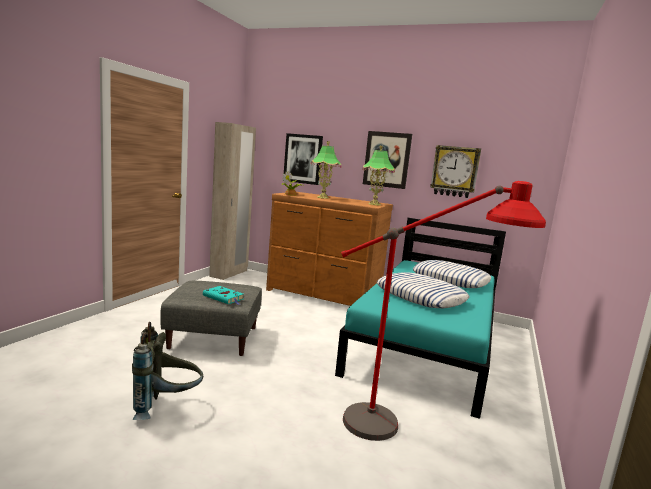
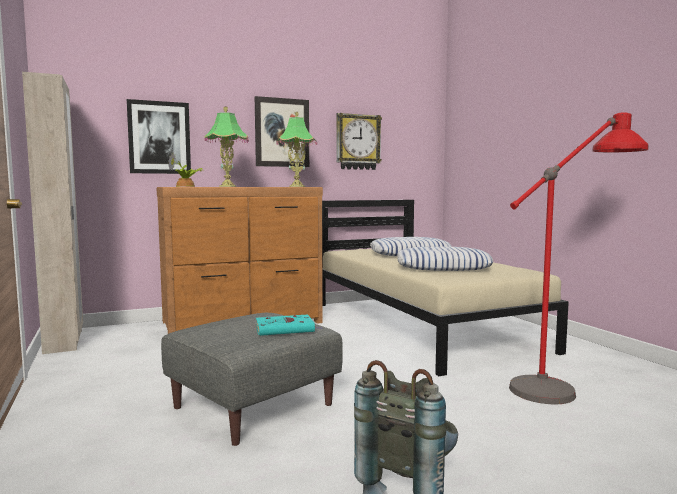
camera: 45 degrees left, 5 degrees down
(427, 343) = (421, 325): turquoise bed -> beige bed

